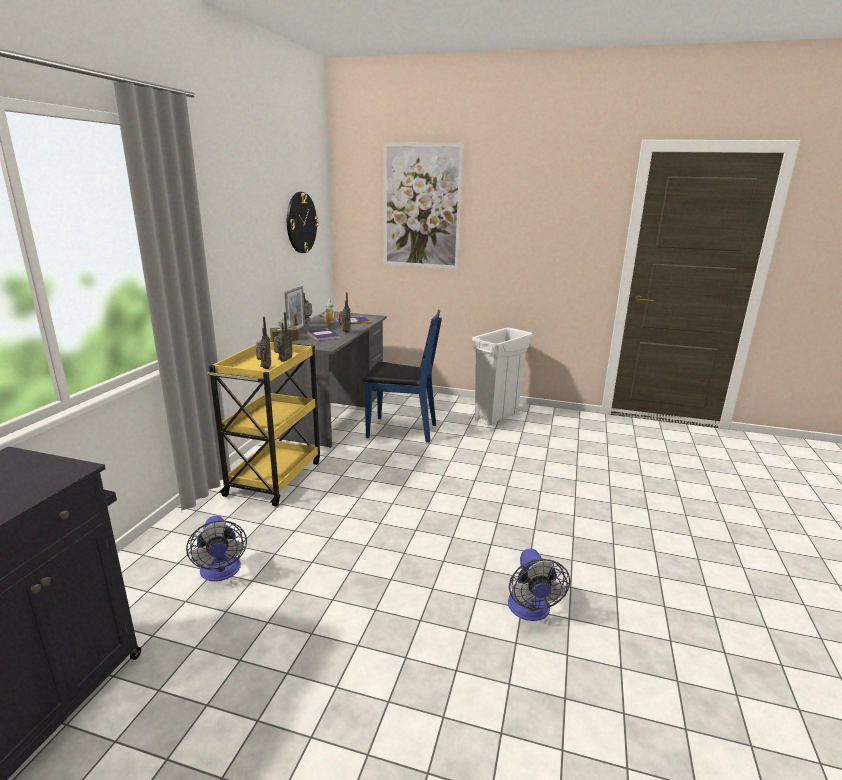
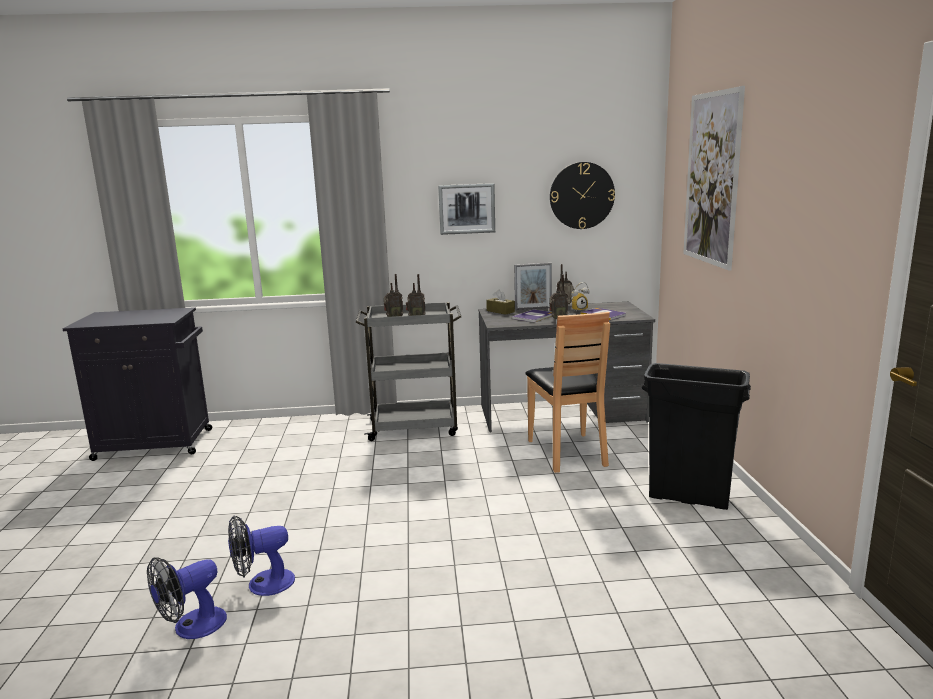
camera: 70 degrees right, 5 degrees down
(221, 572) = (277, 449): fan -> fan (191, 627)
(242, 240) = (466, 208): none -> picture
(275, 477) = (415, 427): yellow cart -> grey cart
(401, 430) = (567, 452): blue chair -> brown chair
(496, 416) = (689, 498): white trash can -> black trash can

